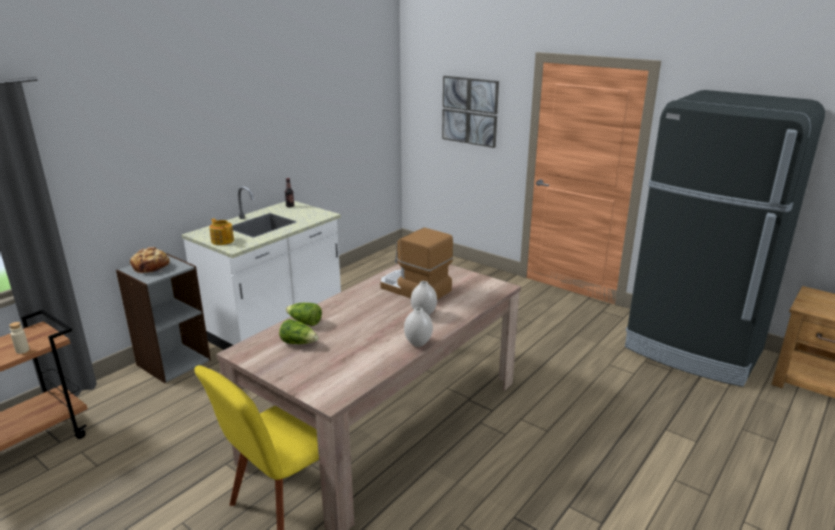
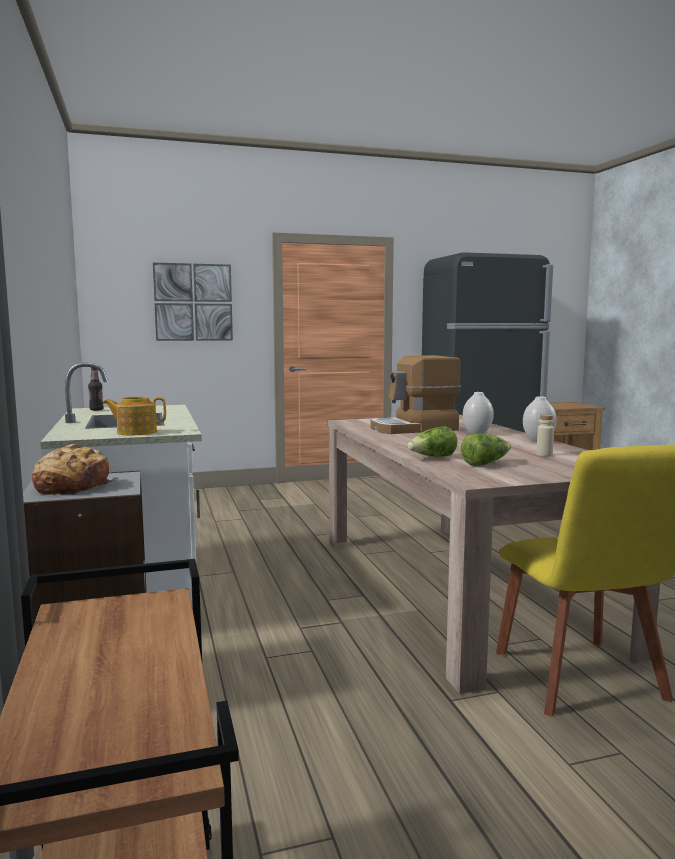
camera: 55 degrees left, 15 degrees down
(22, 350) = (163, 631): beige bottle -> beige bottle (544, 454)

